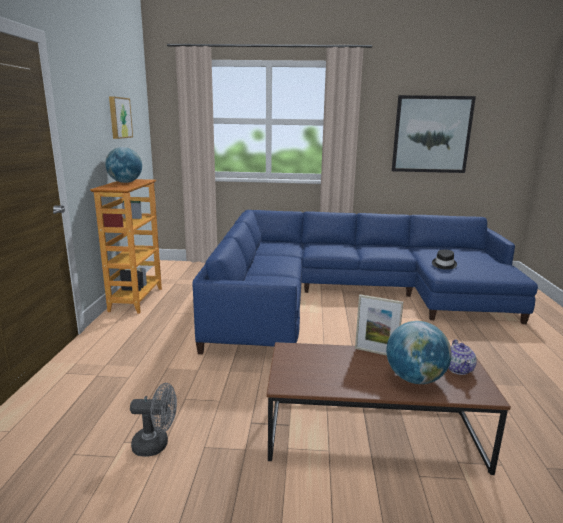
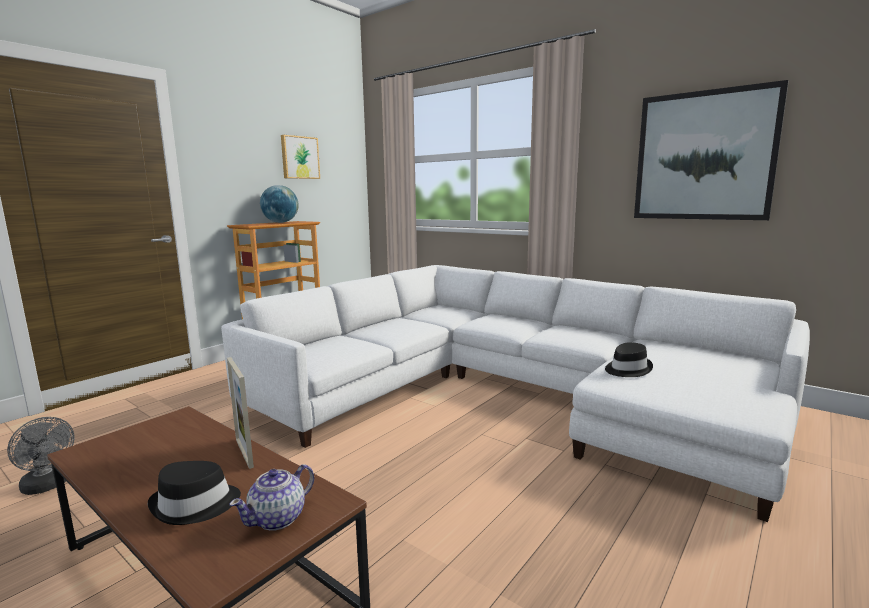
camera: 35 degrees right, 5 degrees down
(348, 295) = (507, 393): blue sofa -> white sofa
(415, 379) = (195, 505): globe -> black hat

